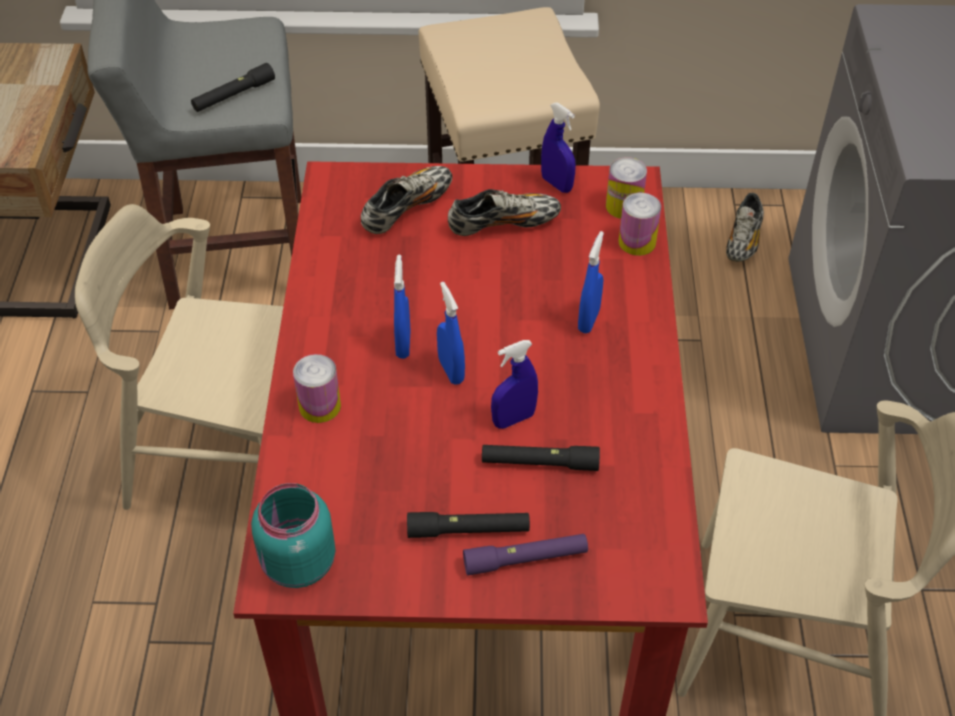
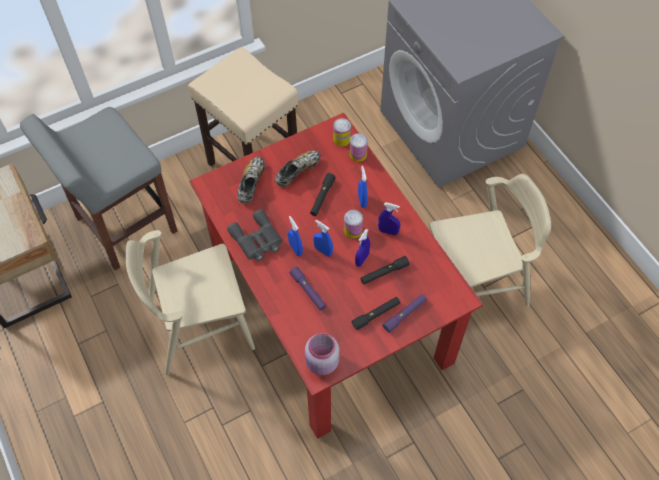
camera: 30 degrees left, 10 degrees up
(233, 95) = (124, 160): black flashlight -> black flashlight (322, 197)
(297, 564) = (322, 363): turquoise jar -> pink jar
(320, 406) = (281, 293): can -> can (353, 230)
(346, 300) = (257, 240): none -> grey binoculars
(371, 425) = (308, 291): none -> purple flashlight
(556, 184) = (307, 141): blue spray bottle -> blue spray bottle (388, 231)
(743, 240) = (355, 110): shoe -> none

